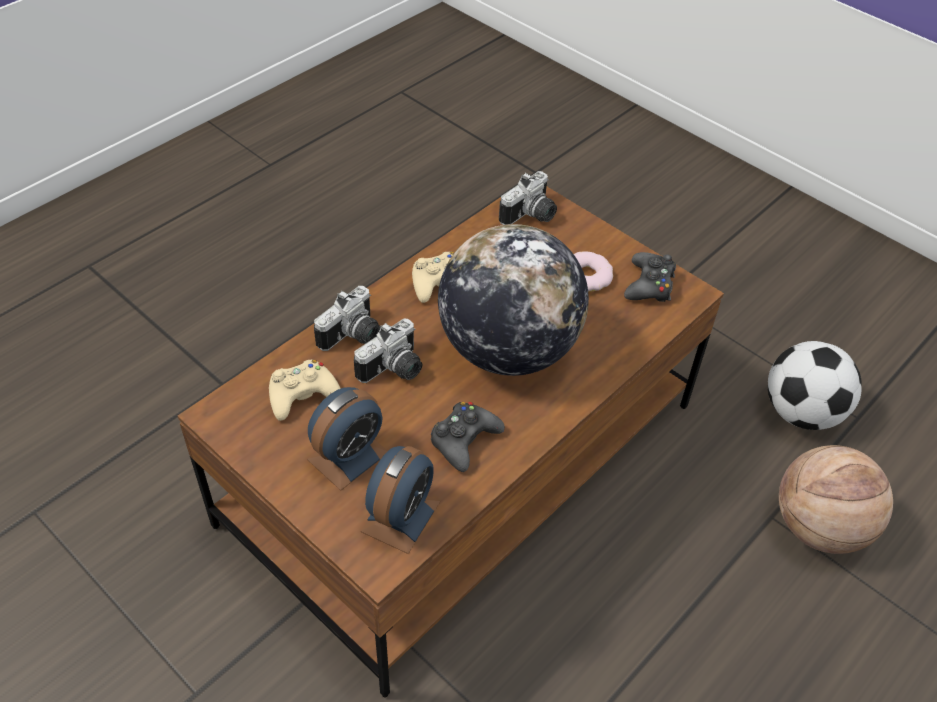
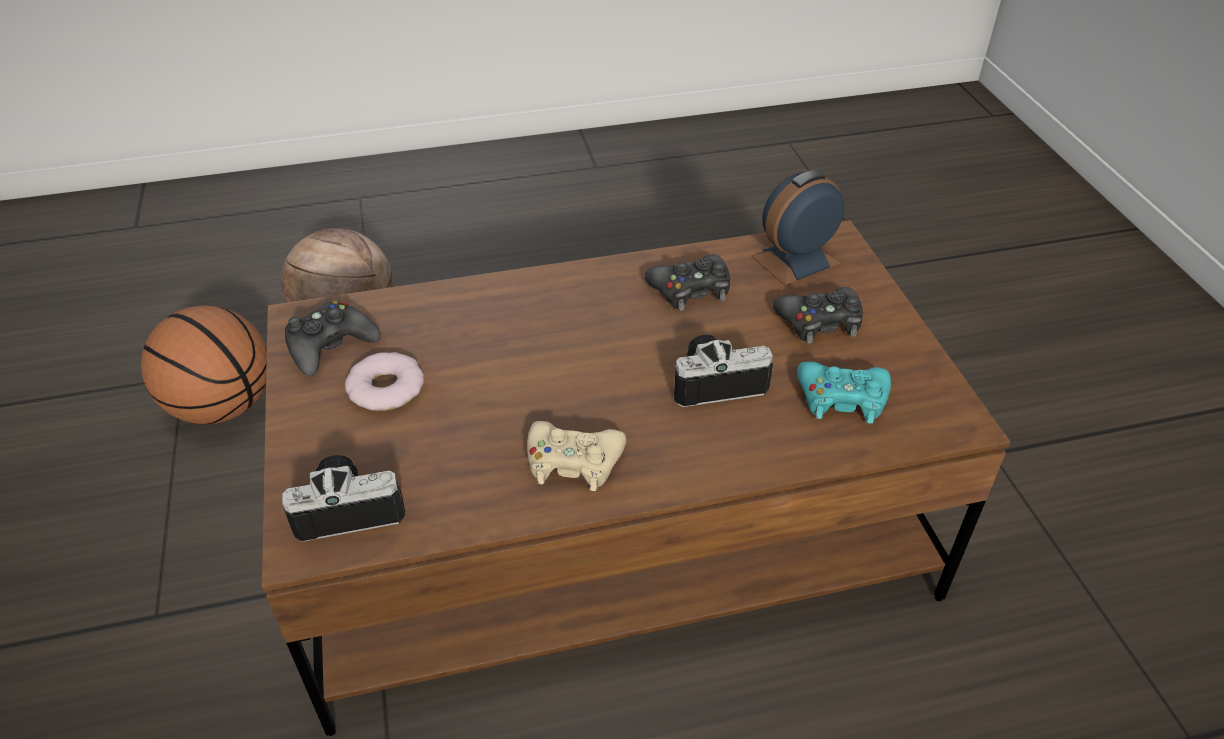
camera: 145 degrees left, 5 degrees down
(303, 395) = (842, 399): beige game controller -> turquoise game controller
(348, 456) = (819, 322): alarm clock -> black game controller
(354, 337) = (740, 441): camera -> none
(508, 350) = (568, 348): globe -> none
(800, 412) = (222, 406): football -> basketball

